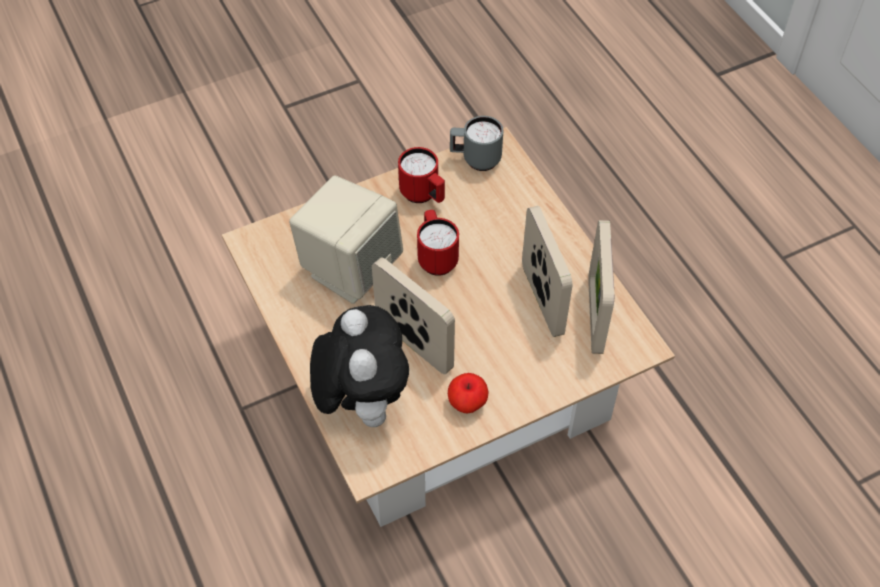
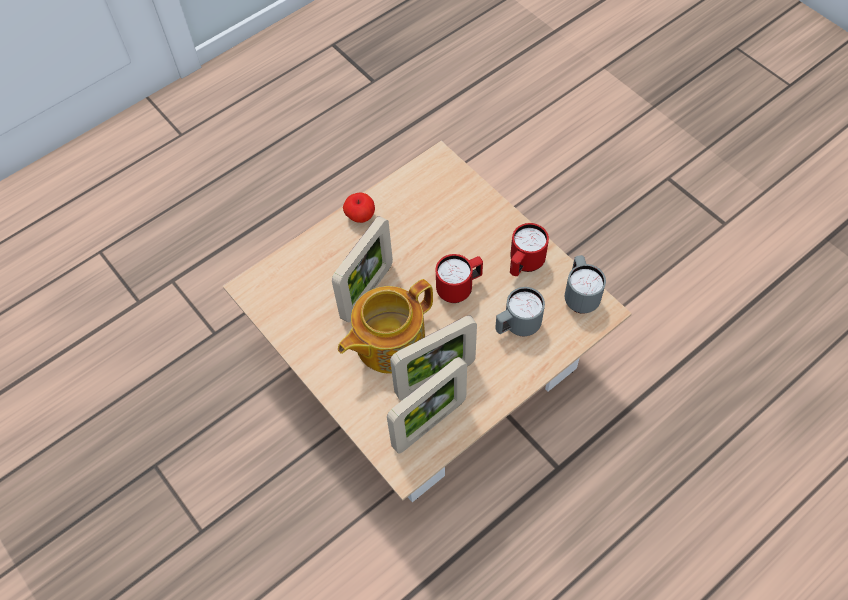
camera: 80 degrees right, 5 degrees up
(350, 269) = (430, 231): beige speaker -> none
(361, 402) = (306, 269): plush toy -> none
(467, 403) = (319, 341): apple -> apple (360, 216)
(487, 335) = (388, 342): none -> teapot
(498, 218) = (517, 327): none -> grey mug
(595, 315) = (429, 424): picture frame -> picture frame turned 150 degrees clockwise

